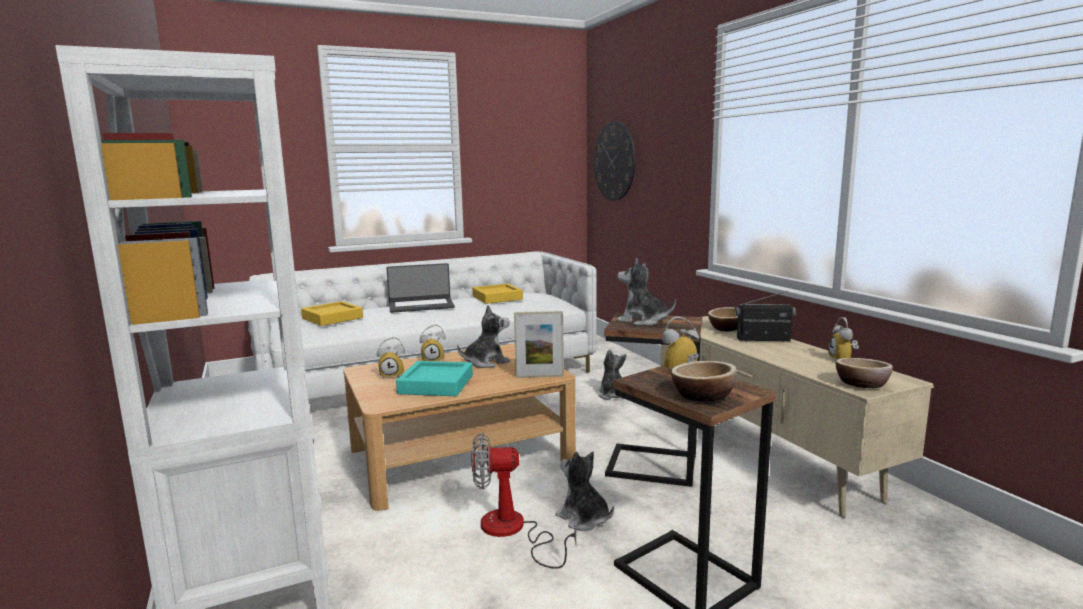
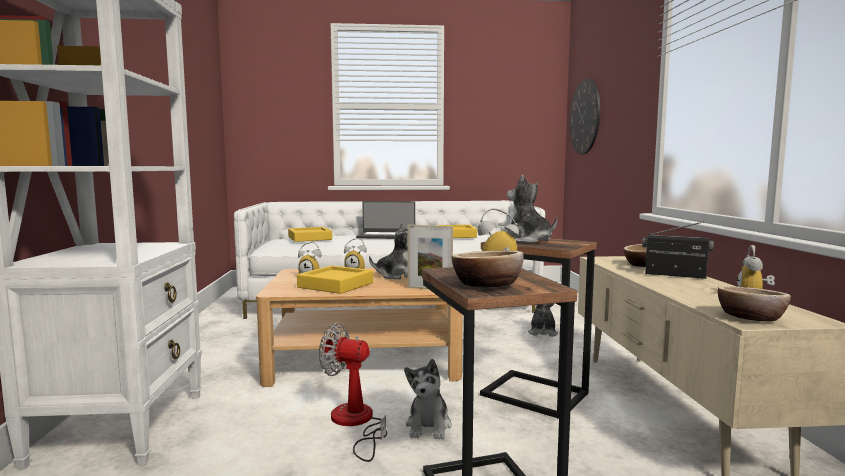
camera: 20 degrees right, 5 degrees down
(436, 384) = (336, 285): turquoise tray -> yellow tray
(584, 519) = (429, 426): plush toy -> plush toy turned 150 degrees counterclockwise

